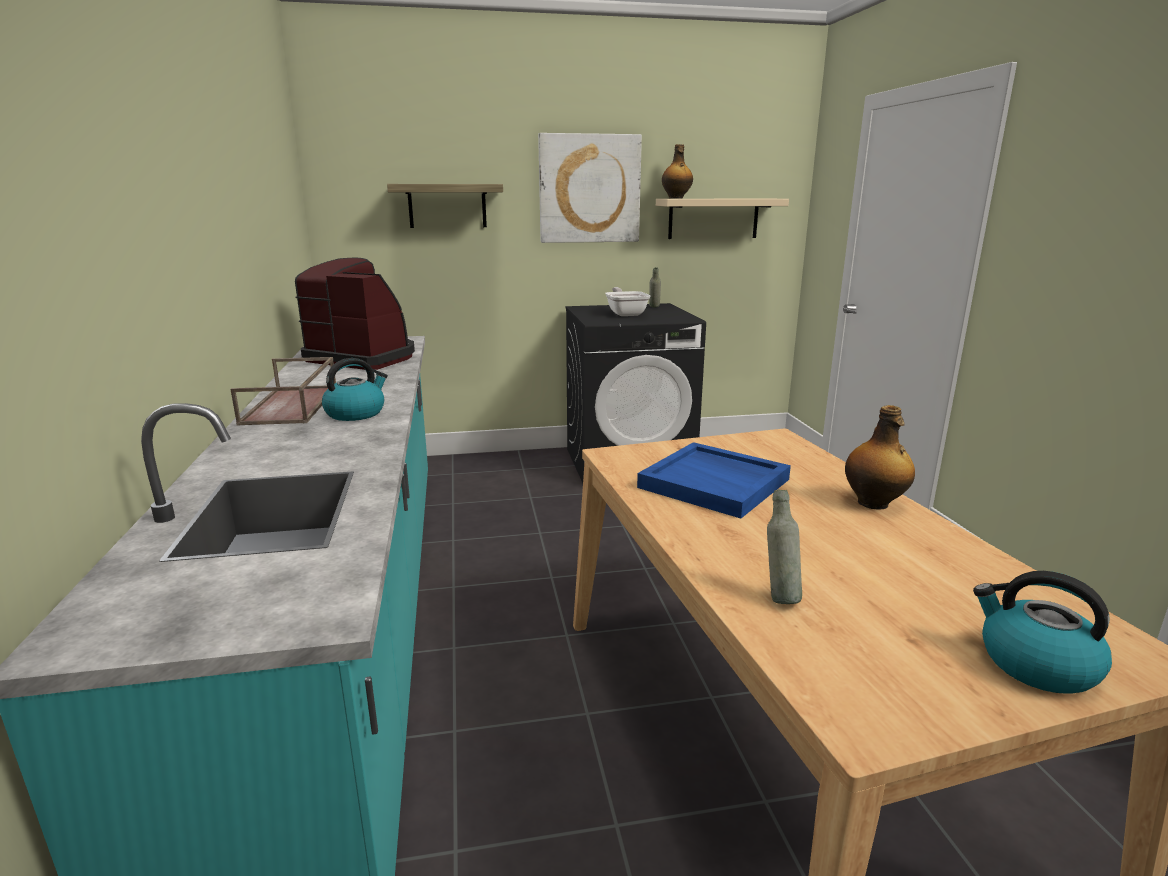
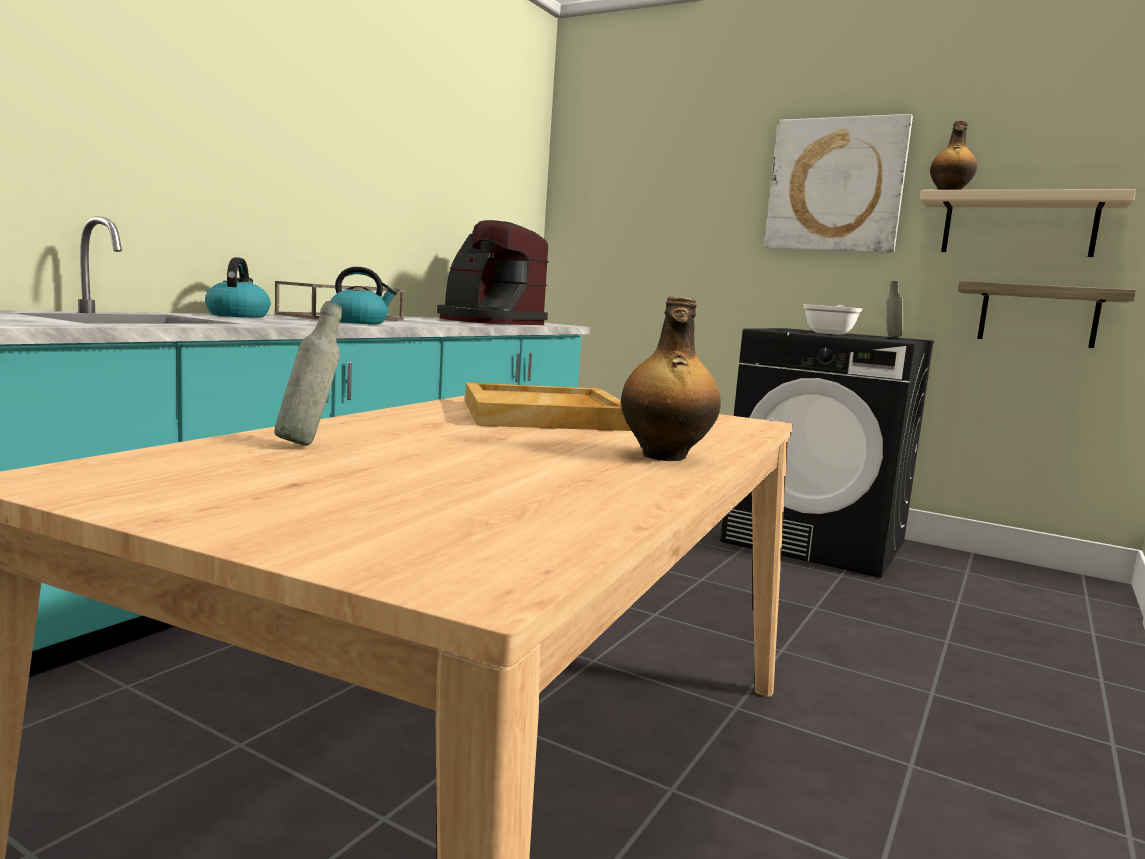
camera: 40 degrees right, 10 degrees down
(363, 358) = (488, 322): coffee machine -> coffee machine turned 150 degrees clockwise
(447, 206) = (671, 204): shelf -> shelf (1038, 315)
(715, 483) = (546, 415): blue tray -> beige tray
(1035, 664) = (329, 528): kettle -> kettle (238, 315)

